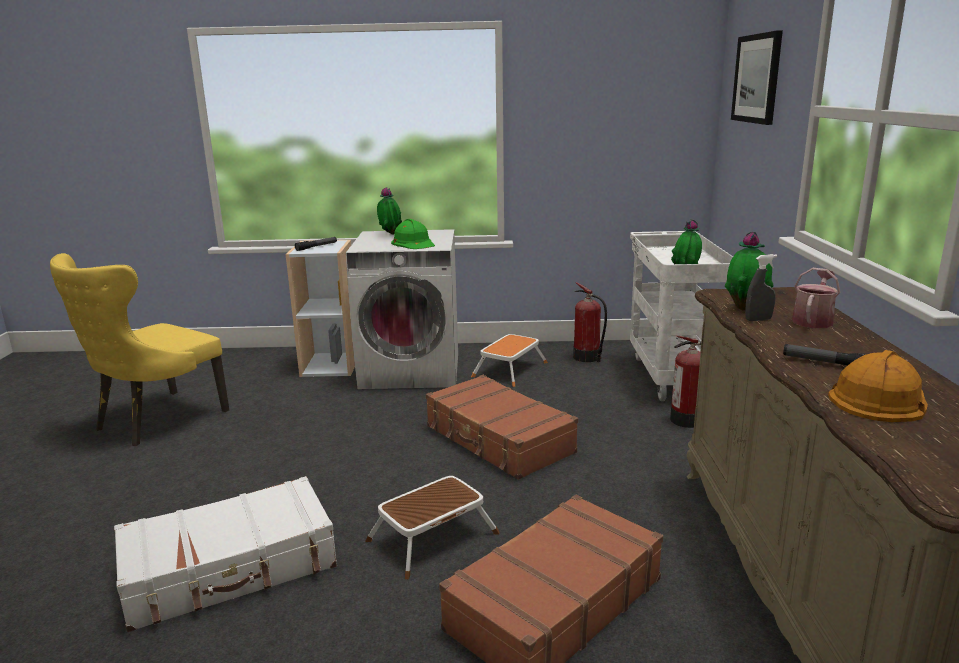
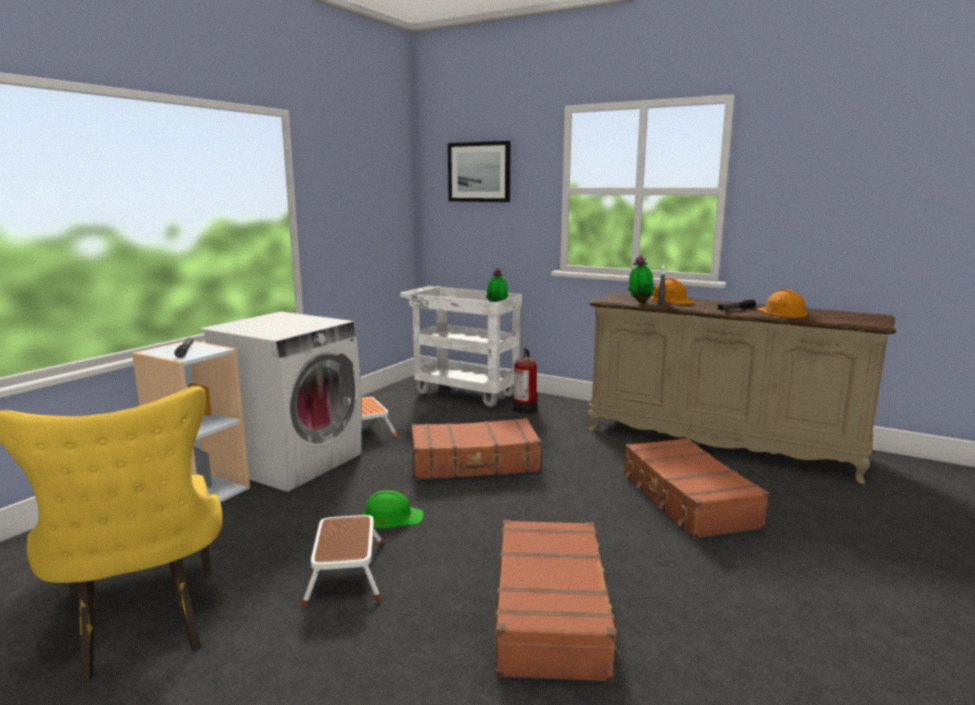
camera: 60 degrees left, 5 degrees down
(231, 569) = (552, 612): white suitcase -> brown suitcase
(390, 234) = (244, 324): potted plant -> none
(413, 243) = (301, 324): green hard hat -> green hard hat (392, 516)
(433, 537) = (584, 517): brown step ladder -> brown step ladder (346, 572)
(587, 357) = (392, 404): fire extinguisher -> none
(813, 320) = (671, 300): watering can -> orange hard hat

